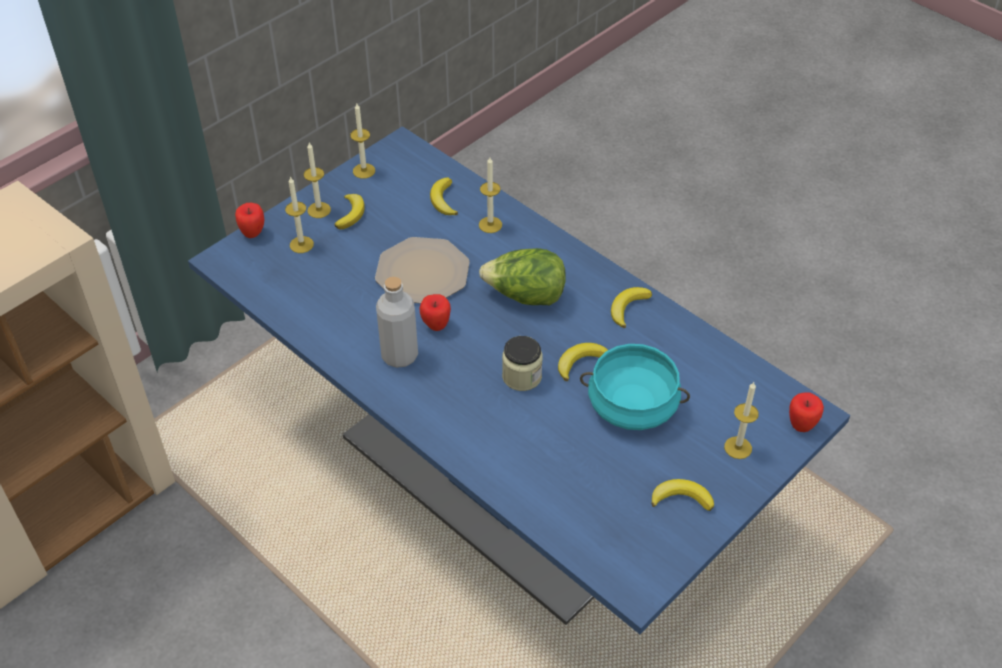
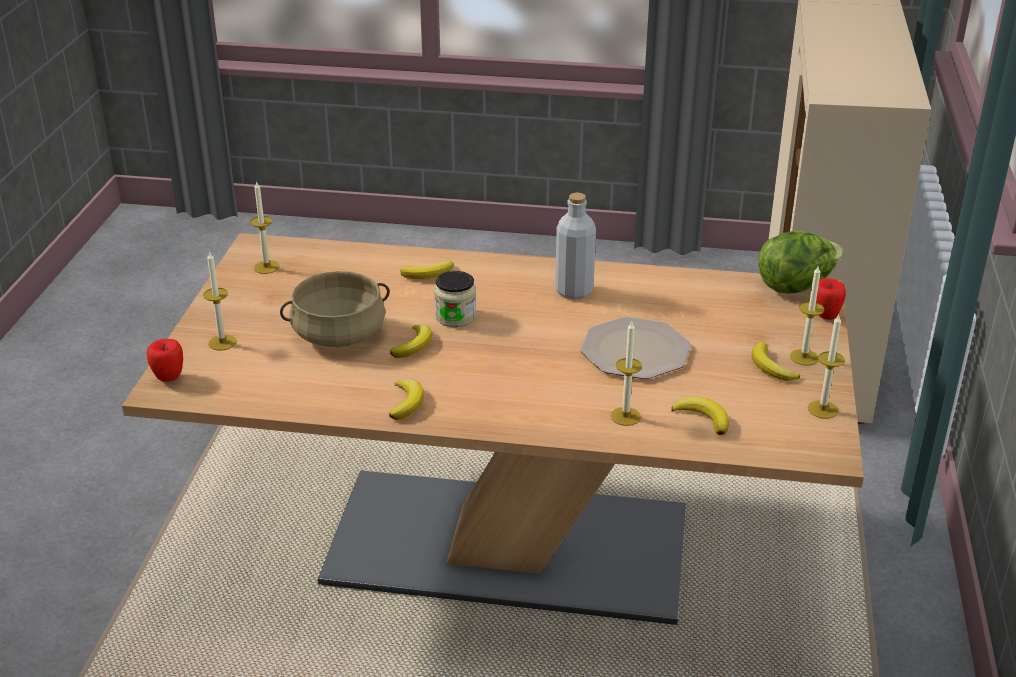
camera: 145 degrees right, 15 degrees down
(301, 244) = (772, 326): candle -> candle (266, 267)
(436, 326) = (570, 319): apple -> none
(501, 482) = (507, 547): blue dining table -> beige dining table
(525, 296) = (517, 371): lettuce -> lettuce (796, 286)
(632, 406) = (339, 334): turquoise cooking pot -> beige cooking pot
(681, 498) = (253, 297): banana -> banana (429, 273)

